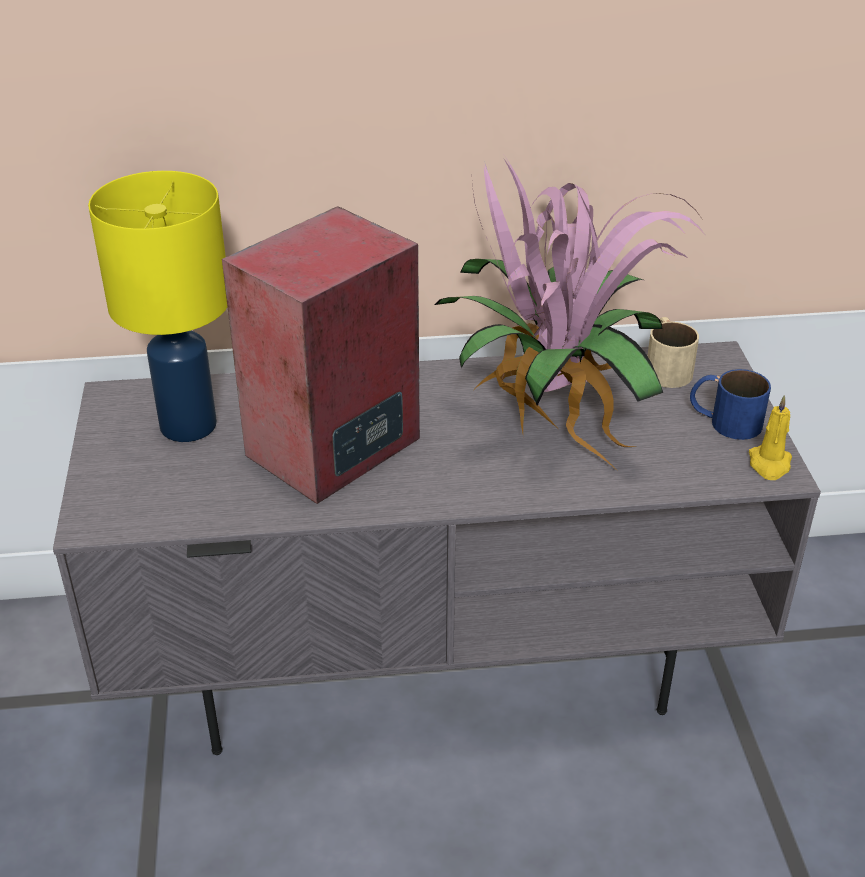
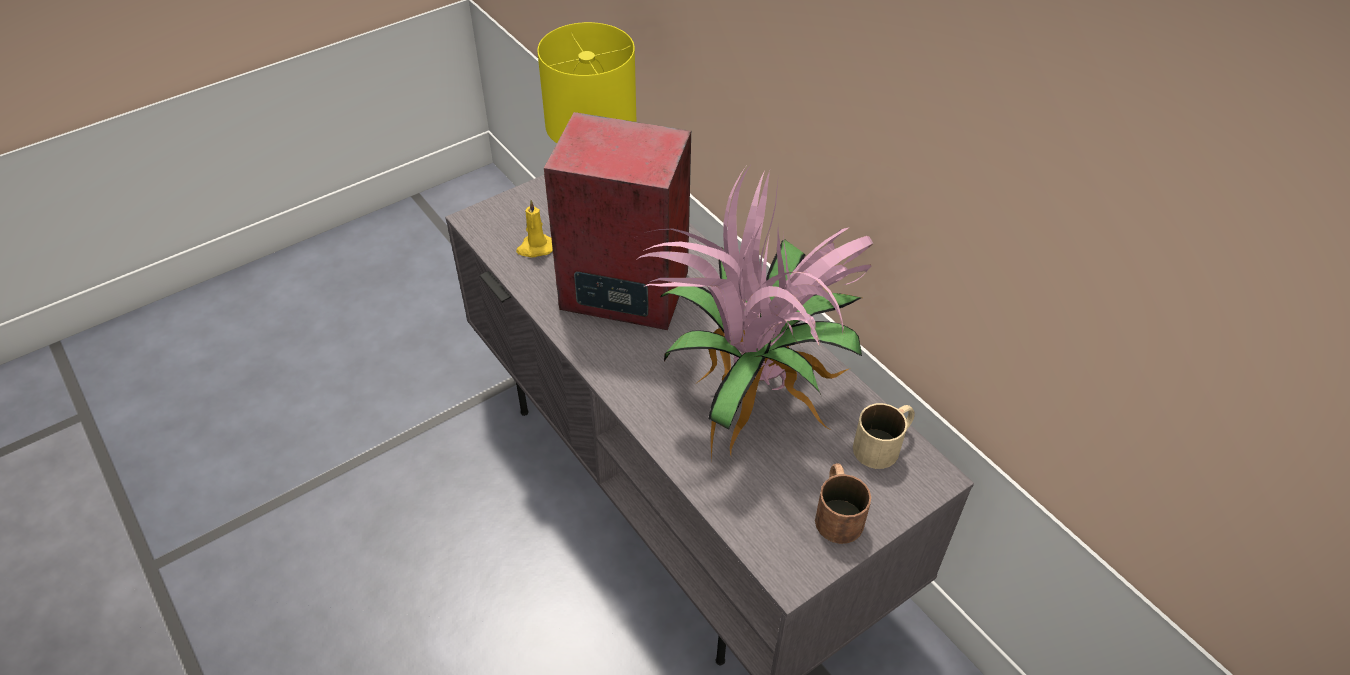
camera: 60 degrees right, 10 degrees up
(724, 420) = (837, 511): blue mug -> brown mug
(769, 464) = (797, 564): yellow candle -> yellow candle (535, 248)

